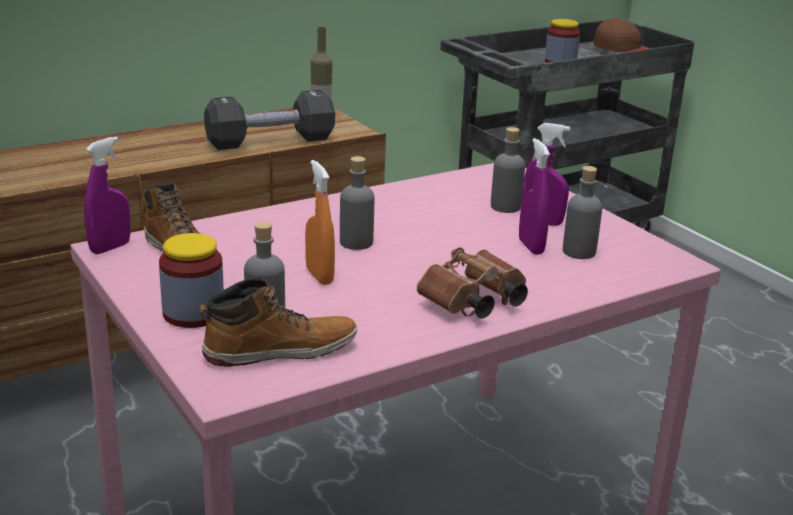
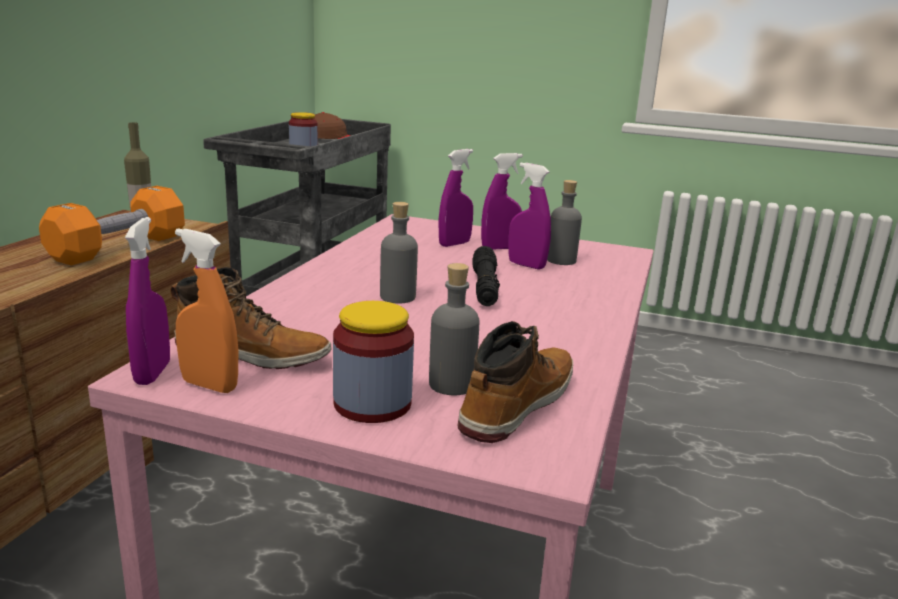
camera: 40 degrees left, 5 degrees down
(270, 141) = (119, 248): black dumbbell -> orange dumbbell
(319, 276) = (422, 332): orange spray bottle -> orange spray bottle (209, 385)
(446, 255) = (484, 287): none -> black flashlight
(472, 304) = (572, 315): brown binoculars -> none
(505, 207) = (454, 244): grey bottle -> purple spray bottle

